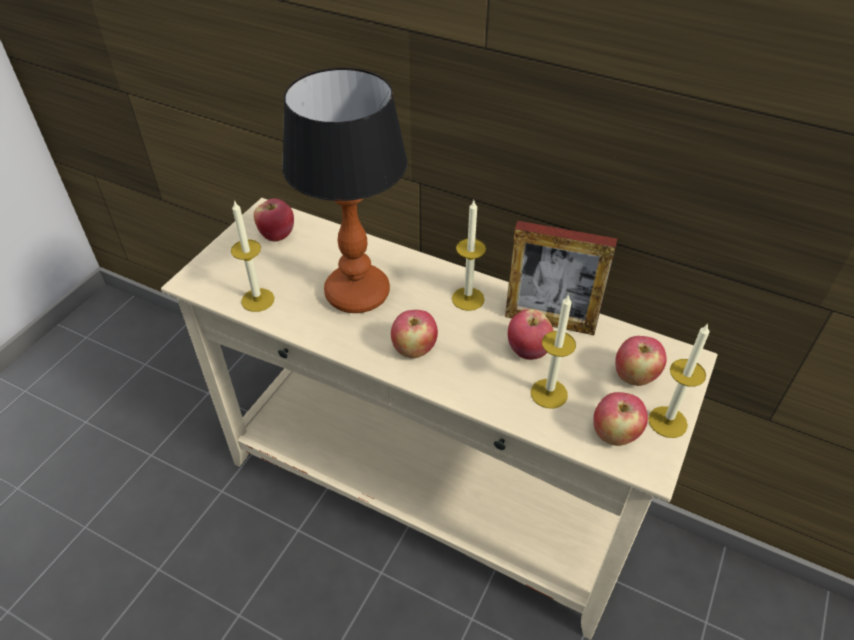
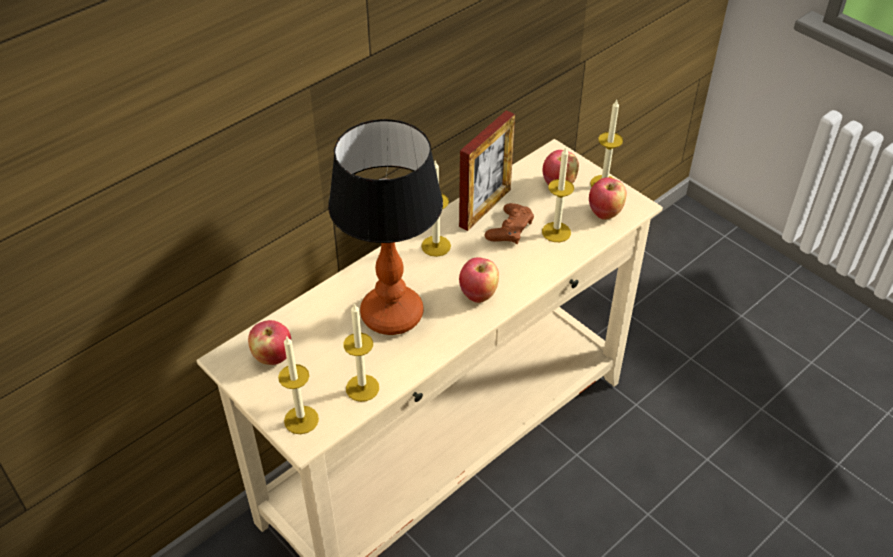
camera: 70 degrees left, 0 degrees up
(211, 273) = (301, 420): none -> candle
(528, 351) = (510, 229): apple -> brown game controller

